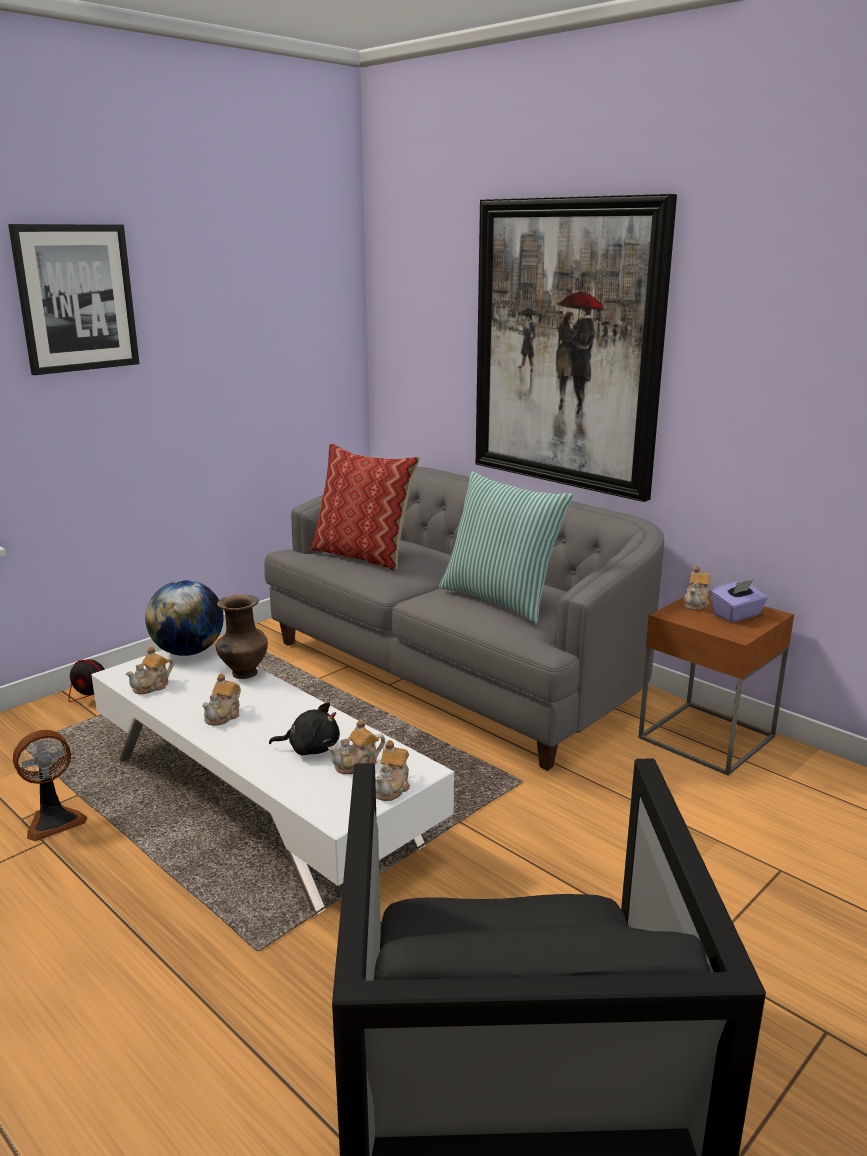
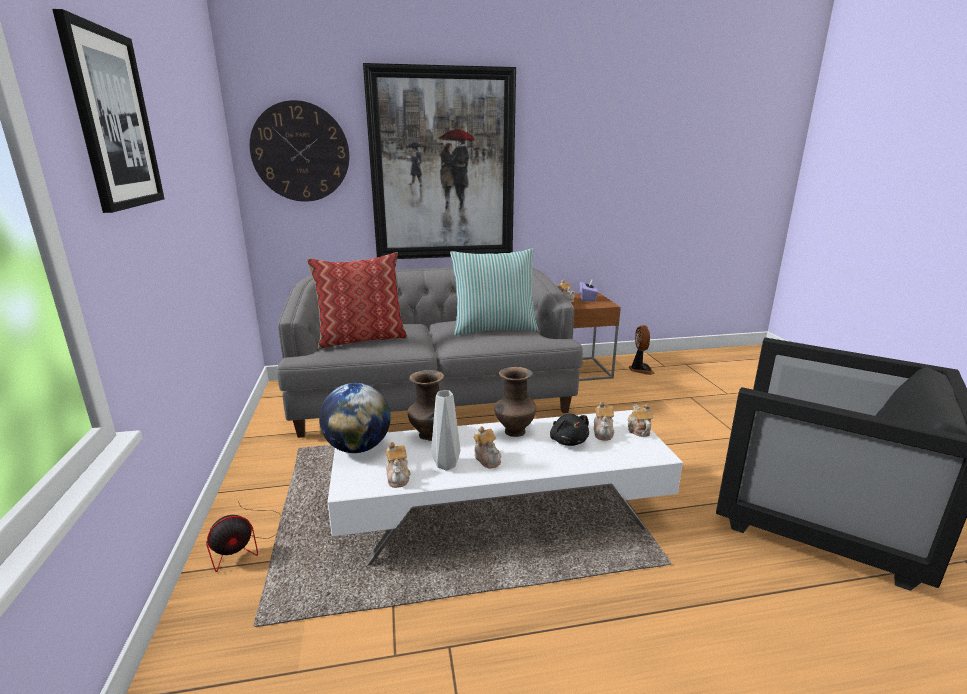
camera: 55 degrees left, 0 degrees up
(54, 821) = (421, 632): fan -> fan (640, 369)
(191, 700) = (445, 466): none -> grey vase
(299, 712) = (514, 432): none -> brown vase
(310, 748) = (568, 441): black plush toy -> black plush toy turned 120 degrees clockwise
(392, 788) = (638, 430): teapot -> teapot turned 150 degrees counterclockwise
(420, 312) = (300, 152): none -> wall clock

